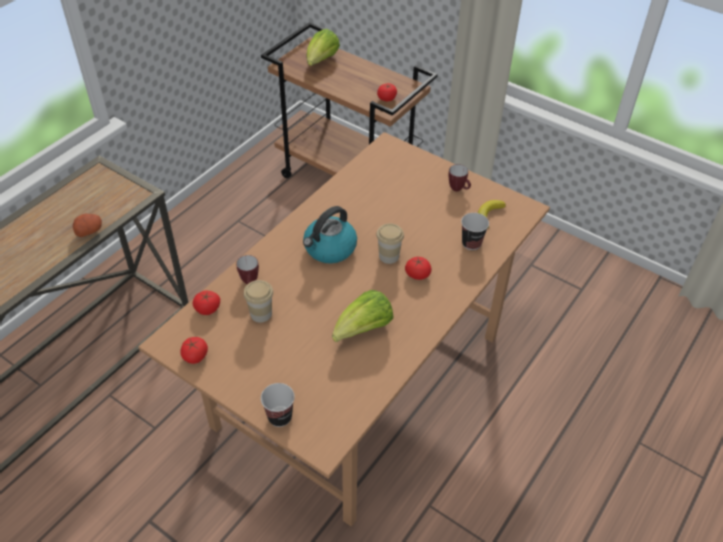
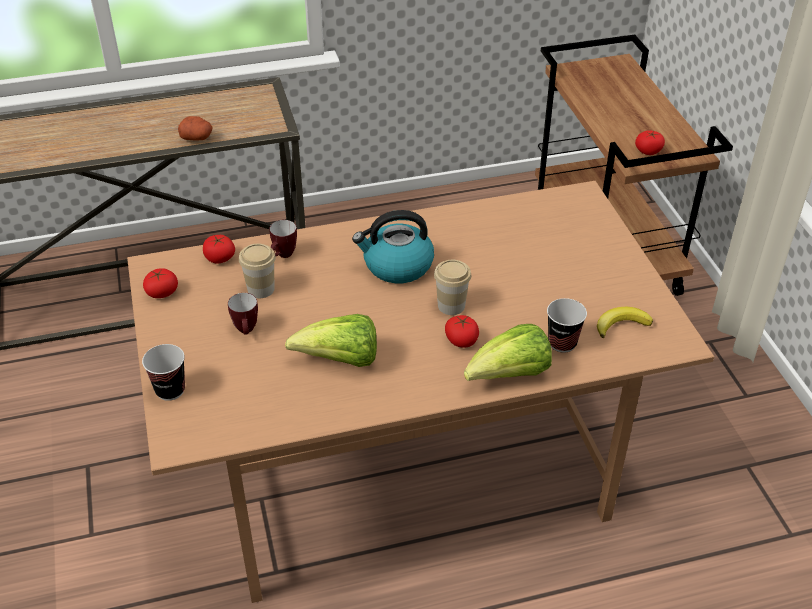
camera: 40 degrees right, 5 degrees down
(321, 61) = (613, 83): lettuce -> lettuce (510, 375)
(458, 189) = (615, 280): mug -> mug (247, 331)

